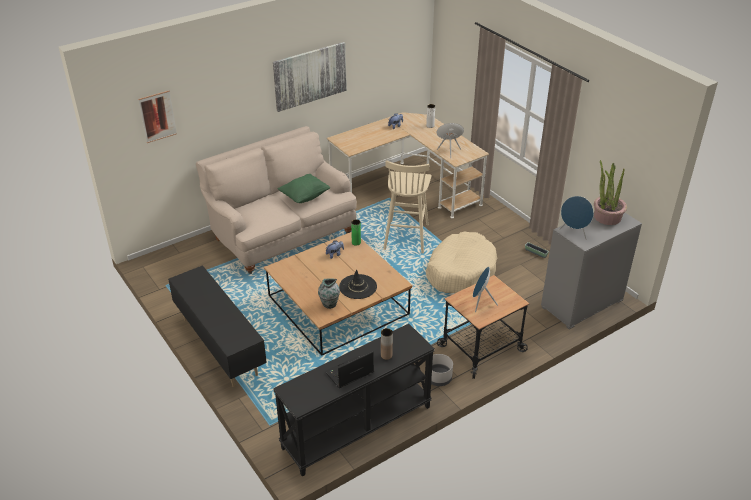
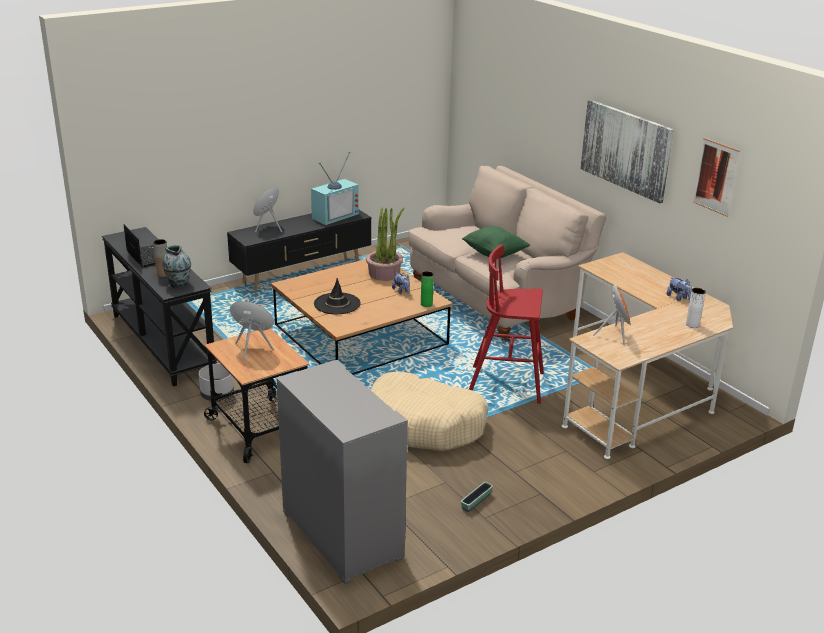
camera: 90 degrees right, 10 degrees down
(157, 116) = (488, 90): picture -> picture (716, 177)
(195, 287) = (334, 215): none -> television
(329, 304) = (308, 288): vase -> vase (178, 283)
(406, 236) = (507, 385): beige stool -> red stool
(574, 233) = (324, 374): blue speaker -> blue speaker (268, 228)
(607, 217) = (365, 410): potted plant -> potted plant (384, 273)

